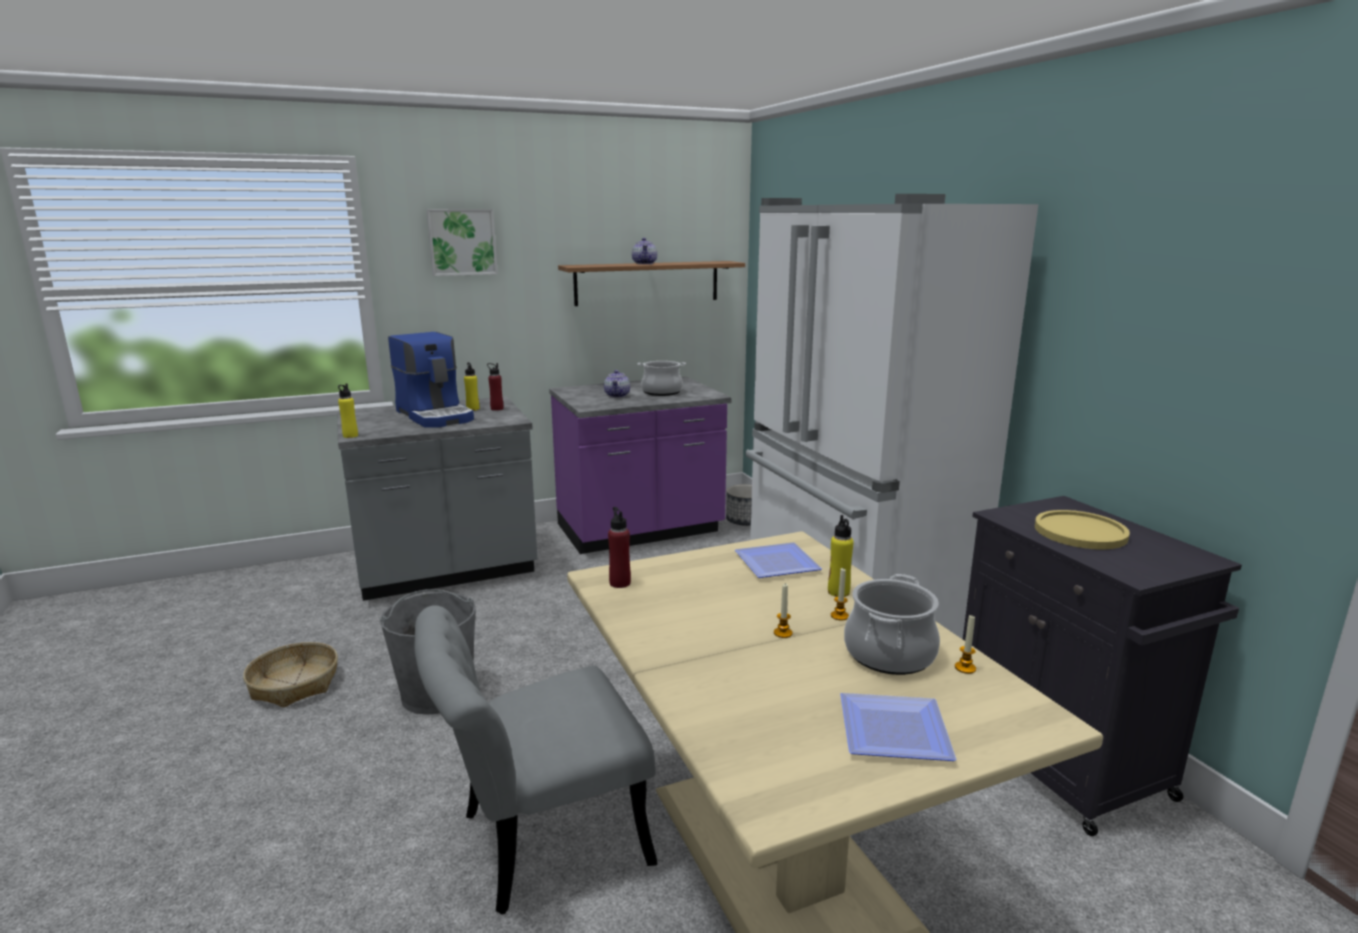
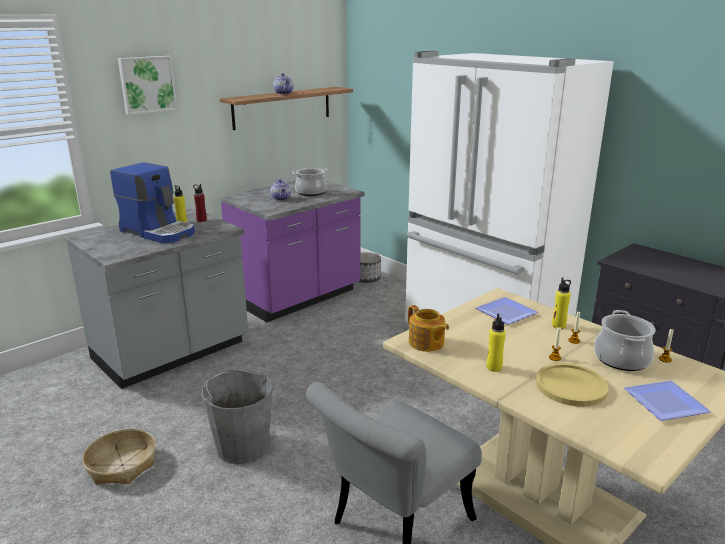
camera: 20 degrees left, 5 degrees up
(350, 436) = (109, 258): yellow bottle -> yellow bottle (494, 367)
(620, 583) = (426, 343): red bottle -> teapot
(1080, 532) = (663, 266): yellow plate -> yellow plate (571, 386)

